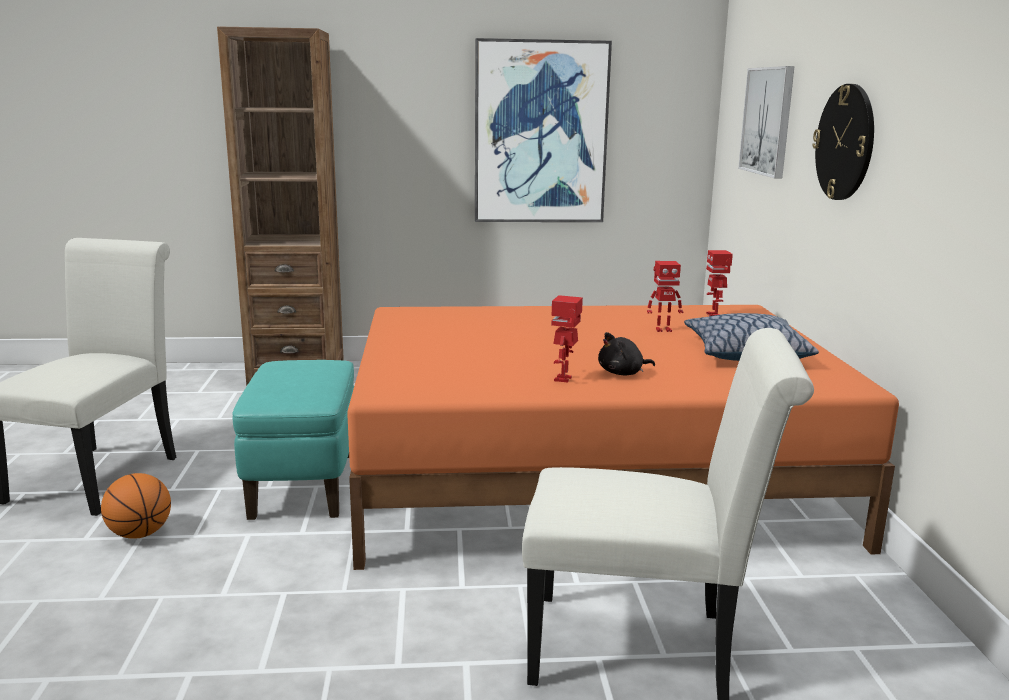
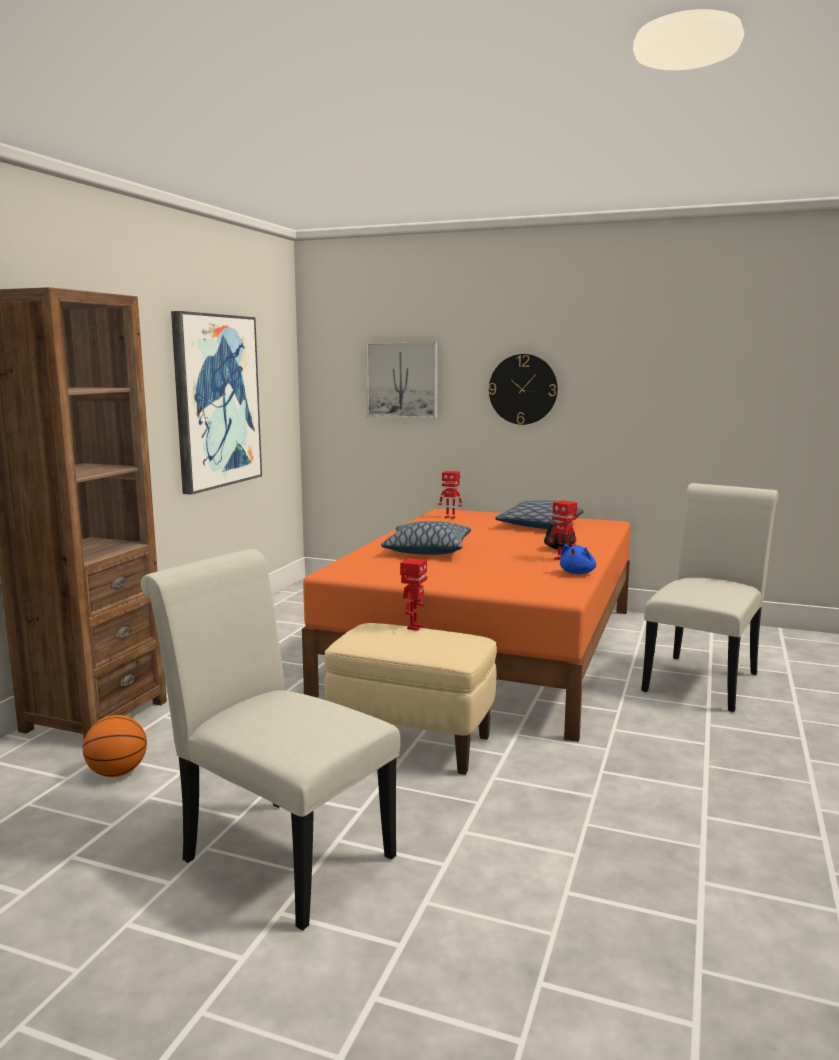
camera: 65 degrees left, 5 degrees down
(140, 534) = (456, 831): basketball -> basketball (117, 773)
(304, 486) = (412, 744): turquoise ottoman -> beige ottoman
(500, 391) = (578, 573): none -> blue plush toy
(528, 325) = (427, 550): none -> pillow
(663, 330) = (473, 530): toy robot -> toy robot (414, 627)

